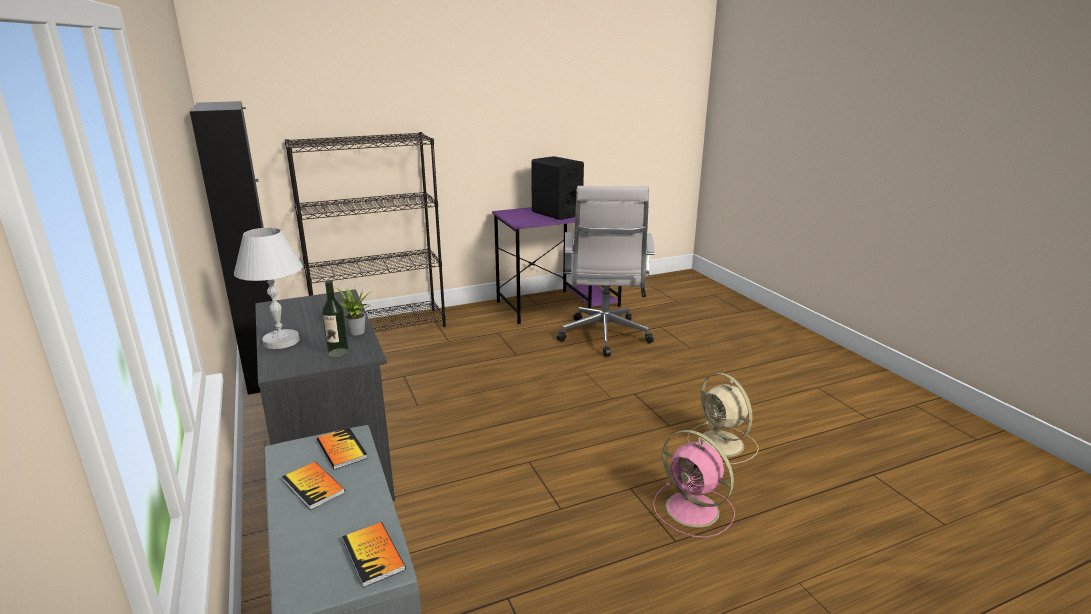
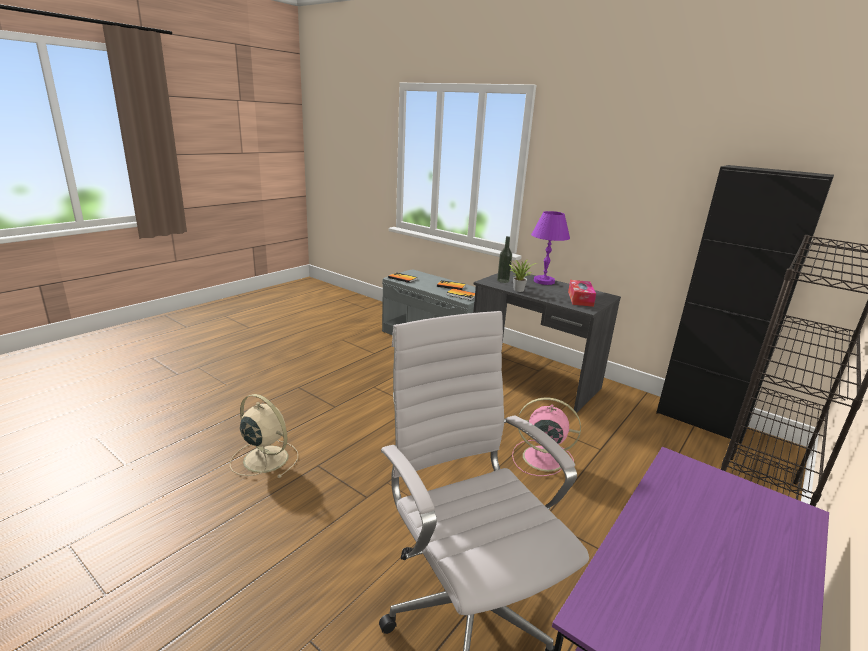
camera: 150 degrees right, 0 degrees up
(281, 341) = (544, 281): white table lamp -> purple table lamp
(315, 307) = (580, 299): none -> tissue box
(556, 213) = (702, 546): black speaker -> none
(694, 510) = (288, 404): pink fan -> pink fan (541, 458)

